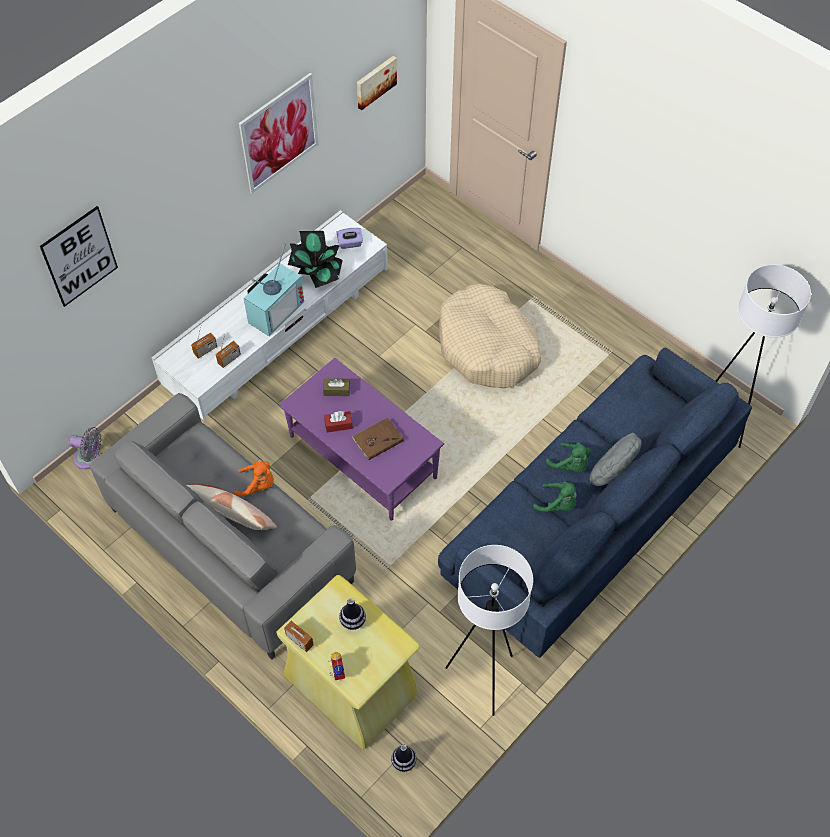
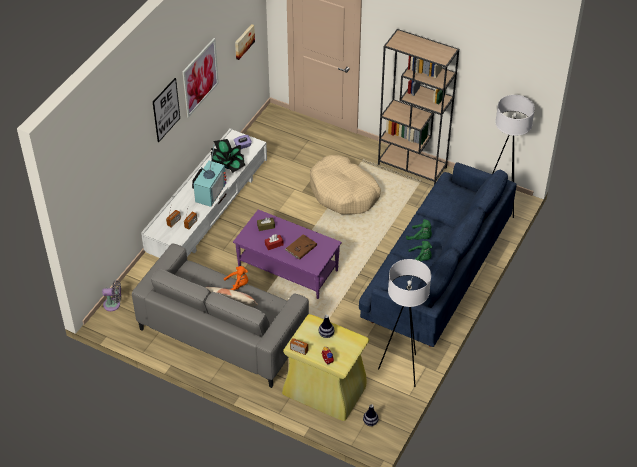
camera: 15 degrees left, 10 degrees down
(79, 256) = (112, 160): picture -> picture (166, 110)
(606, 323) = (412, 166): none -> bookcase
(611, 474) = (446, 237): grey pillow -> none

